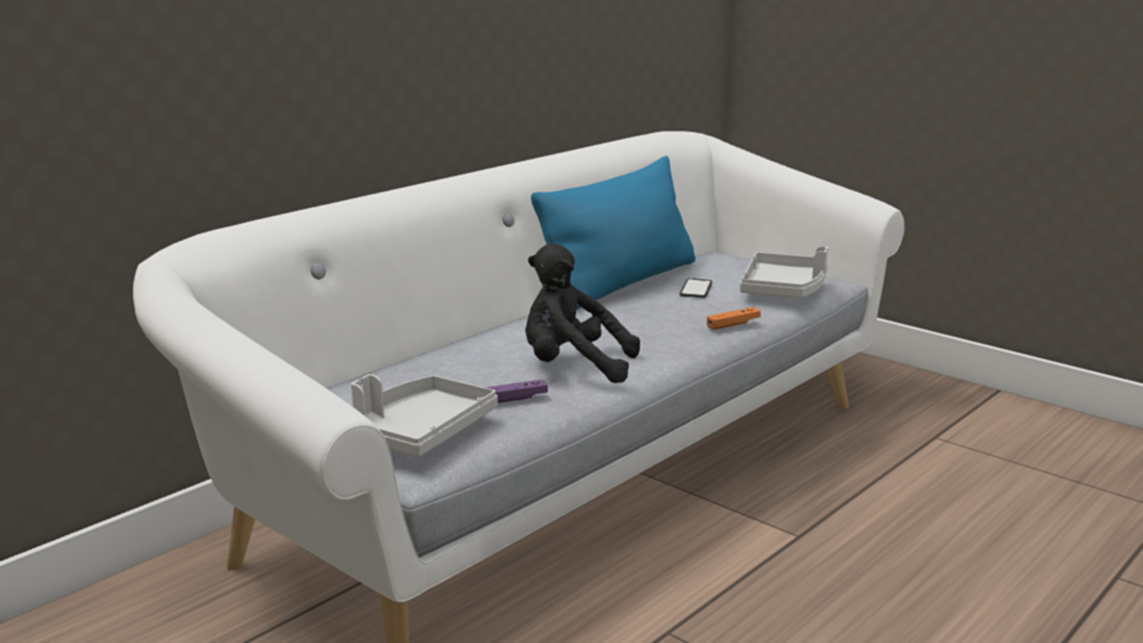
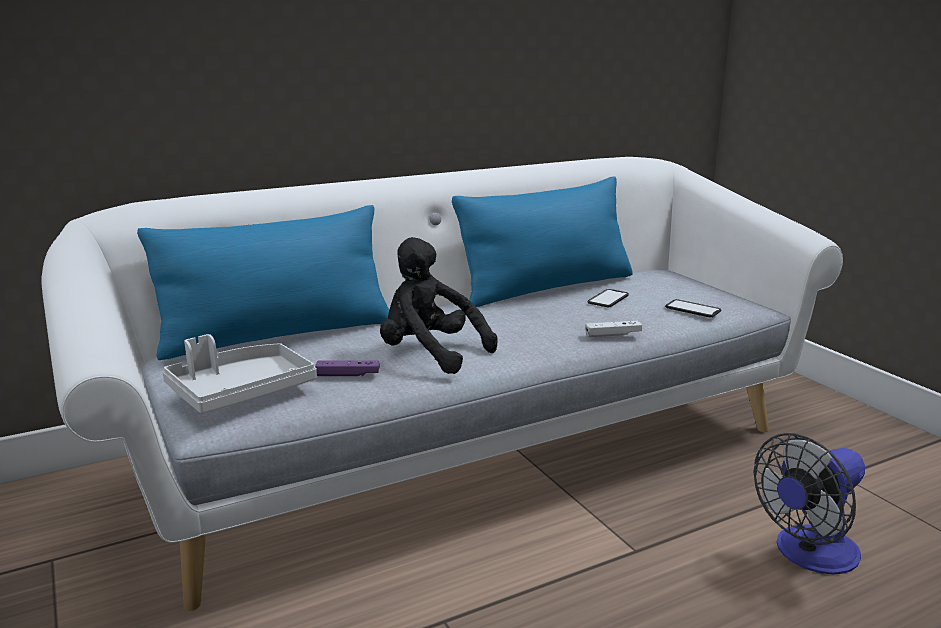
camera: 20 degrees right, 0 degrees up
(383, 371) = (277, 335): none -> blue pillow
(733, 324) = (613, 335): orange game controller -> white game controller
(784, 290) = (693, 309): grey tray -> phone
(946, 510) = (808, 555): none -> fan

